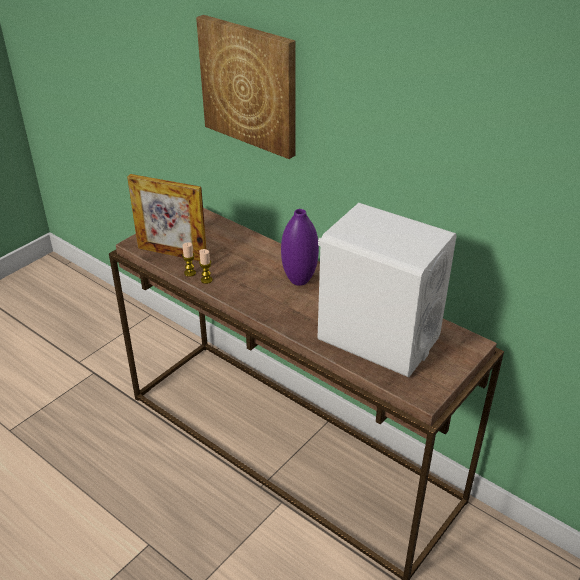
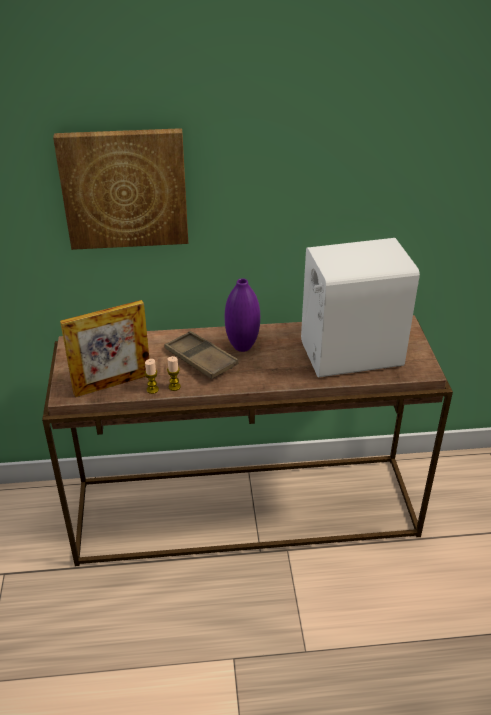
camera: 45 degrees left, 0 degrees up
(254, 271) = (200, 359): none -> brown tray

